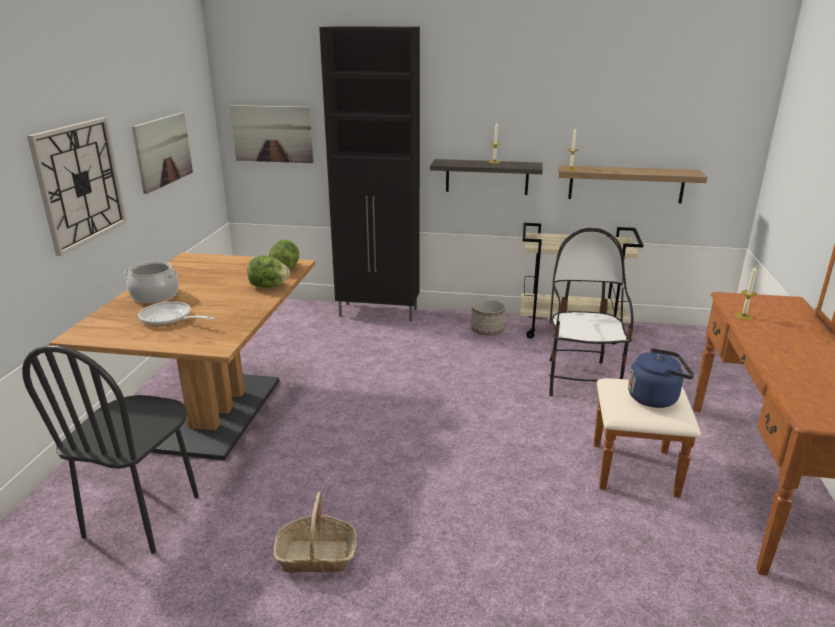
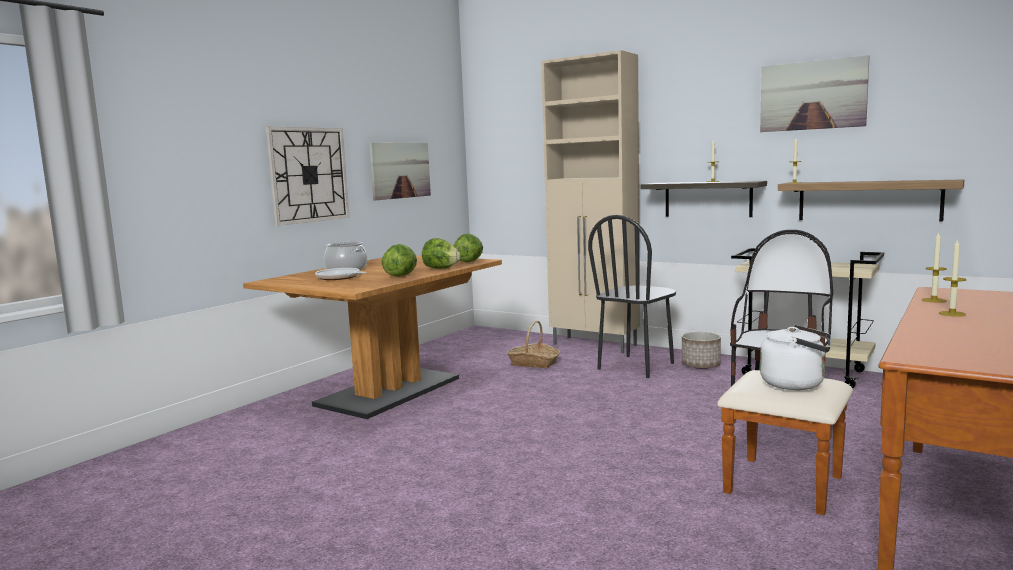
camera: 25 degrees right, 15 degrees down
(143, 516) = (274, 441): black chair -> black chair (636, 366)
(240, 307) = (401, 276): none -> lettuce
(272, 134) = (509, 167): picture -> picture (812, 95)
(317, 556) = (386, 487): basket -> basket (533, 363)
(379, 313) = (595, 345): black cabinet -> beige cabinet
(655, 398) = (796, 384): blue kettle -> white kettle
(774, 339) = (952, 314): none -> candle

